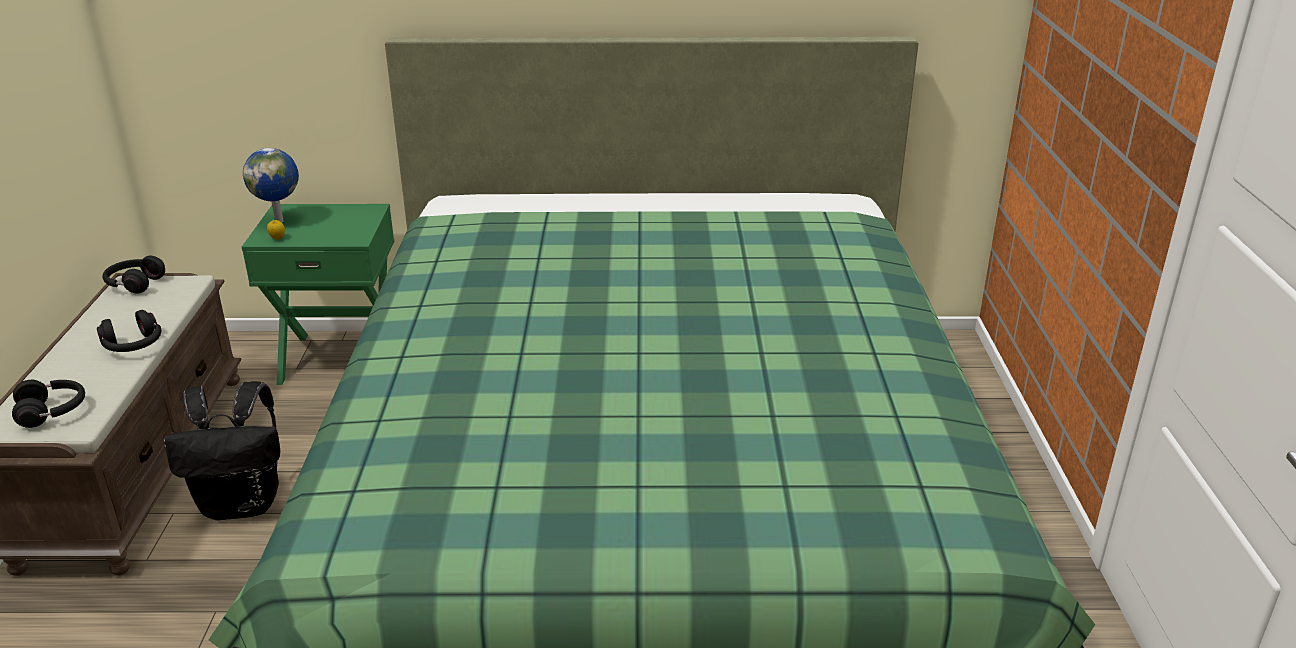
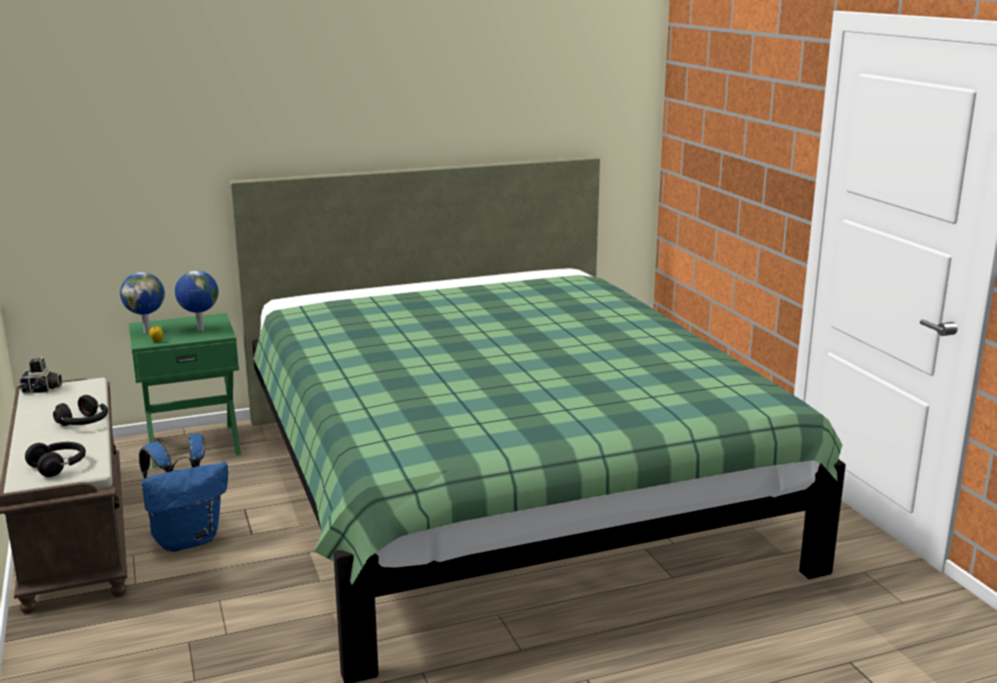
camera: 20 degrees left, 10 degrees down
(134, 284) = (42, 390): black headphones -> camera
(243, 504) = (188, 539): black backpack -> blue backpack
(337, 228) = (199, 330): none -> globe

